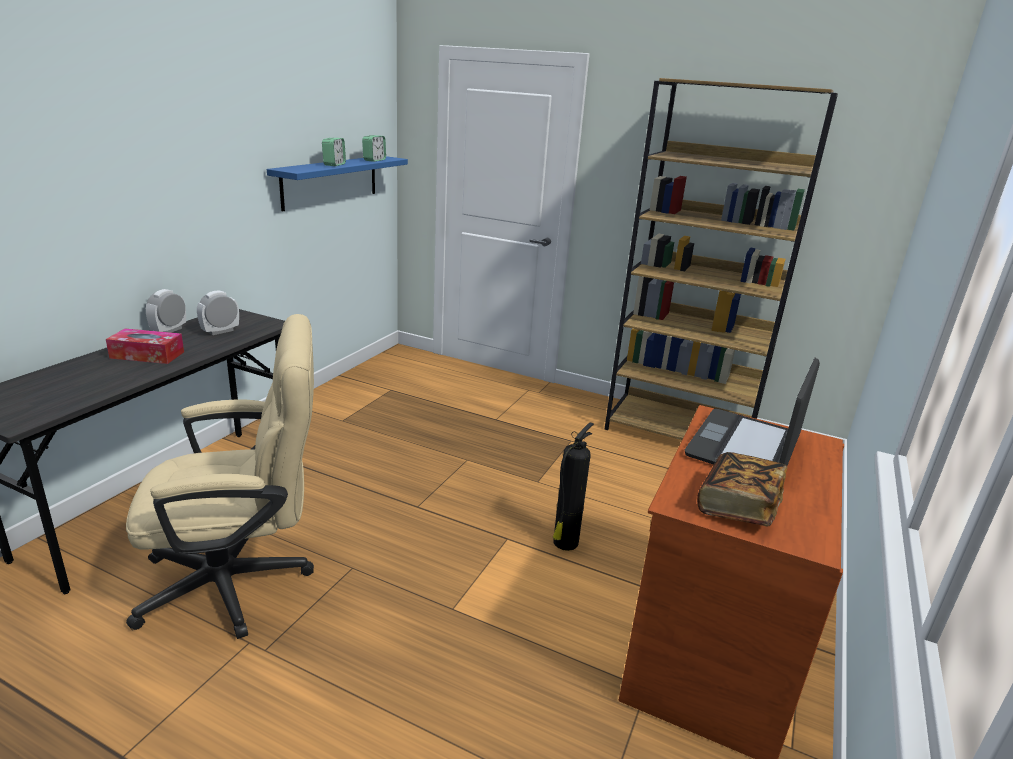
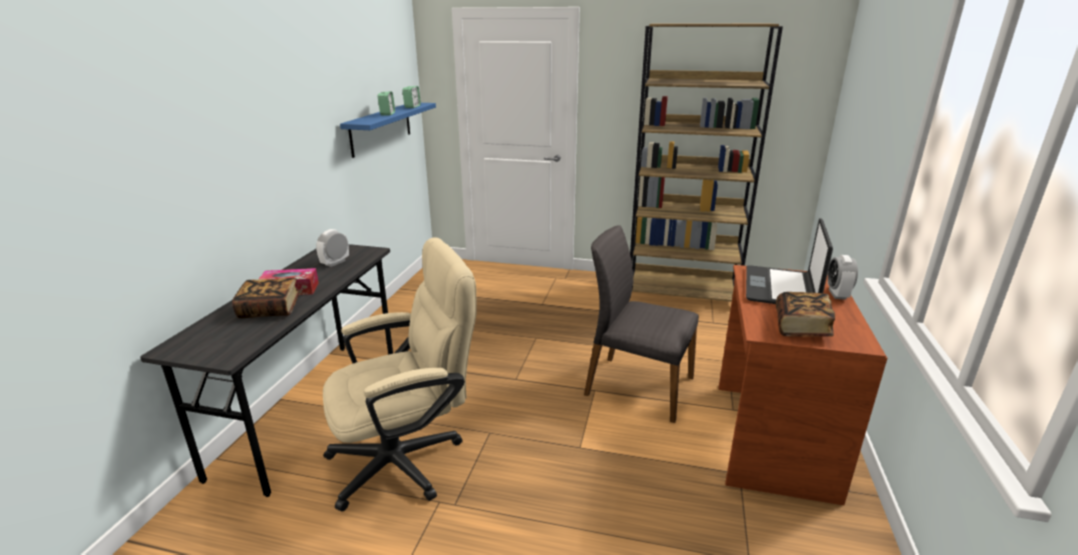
camera: 10 degrees left, 0 degrees up
(108, 374) = (270, 309): none -> book
(169, 330) = (292, 268): alarm clock -> alarm clock (837, 294)
(564, 543) = (637, 386): fire extinguisher -> grey chair

